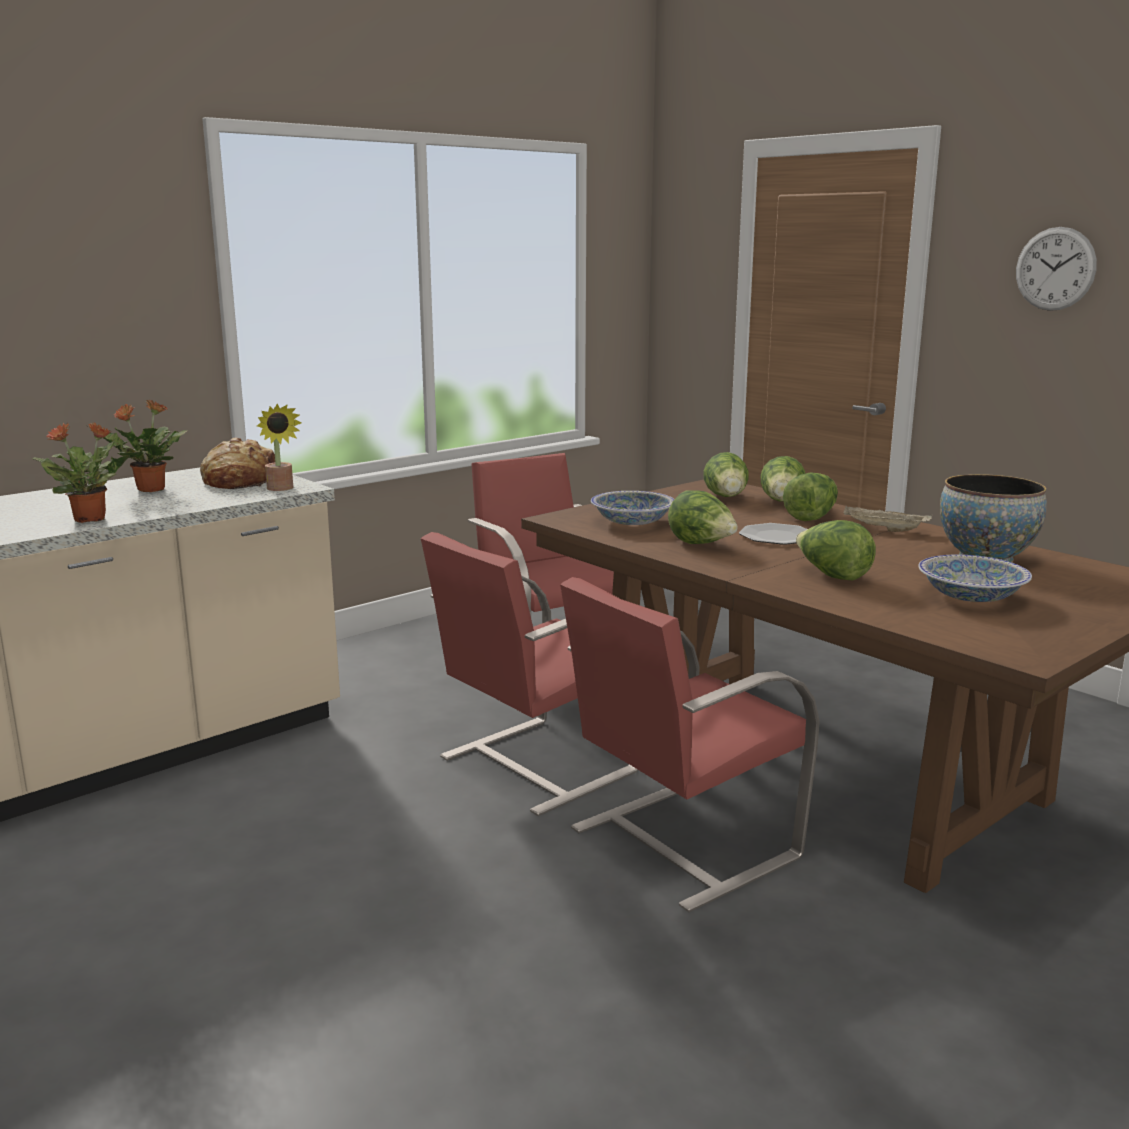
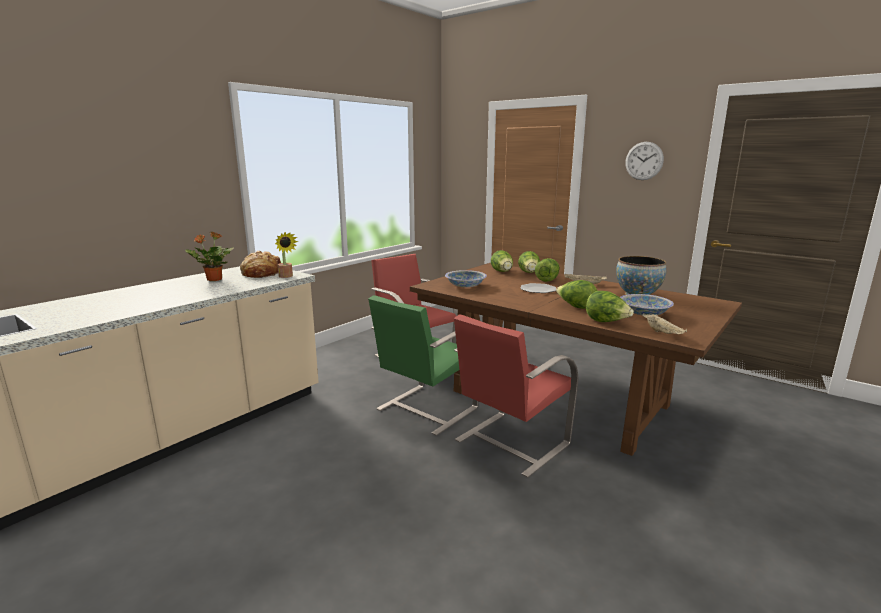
camera: 10 degrees left, 0 degrees up
(91, 519) = (189, 297): potted plant -> none
(535, 764) = (425, 409): red chair -> green chair
(702, 545) = (505, 295): lettuce -> lettuce (606, 322)
(982, 638) = (663, 333): none -> beige tray

